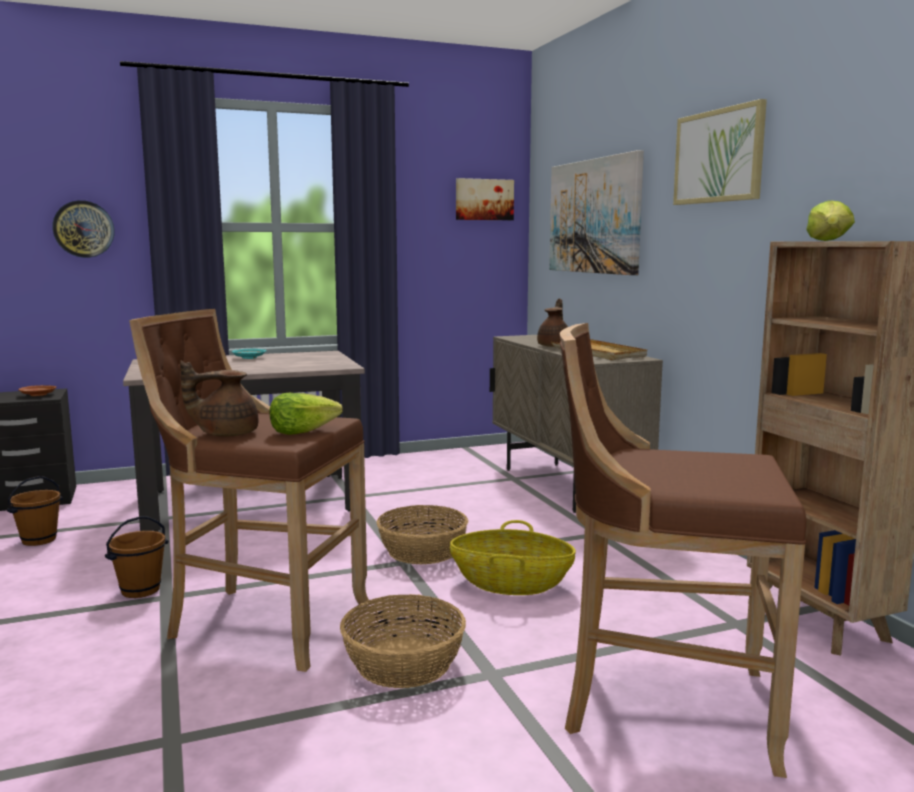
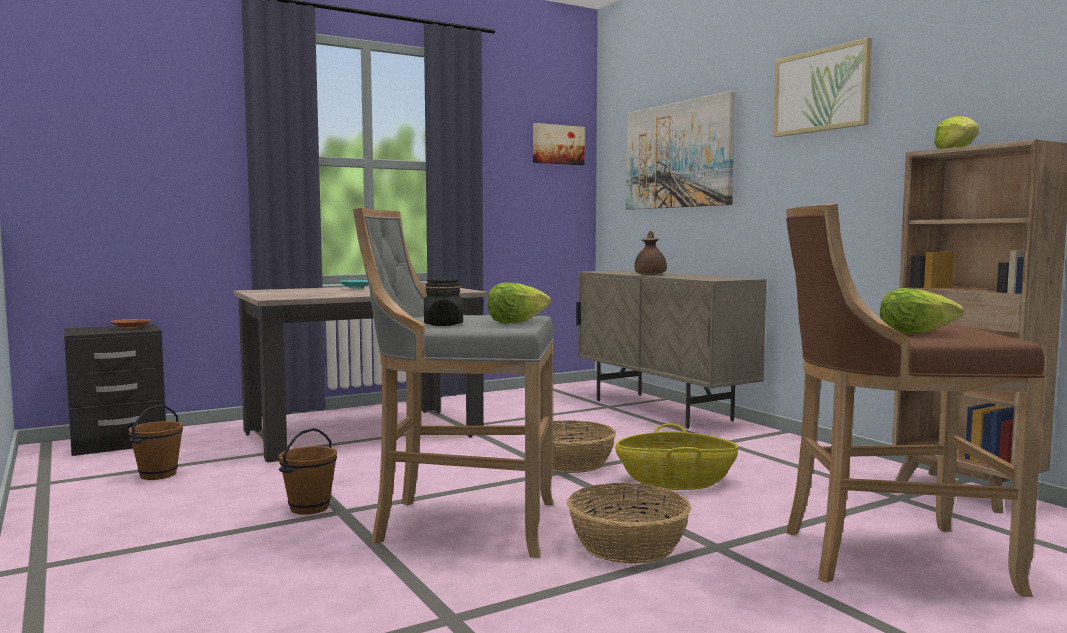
camera: 10 degrees left, 5 degrees down
(84, 229) = (177, 157): wall clock -> none
(226, 434) = (443, 324): brown teapot -> black jar
(262, 622) = (460, 524): brown stool -> grey stool
(599, 353) = (702, 277): beige tray -> none
(687, 476) = (916, 333): none -> lettuce

